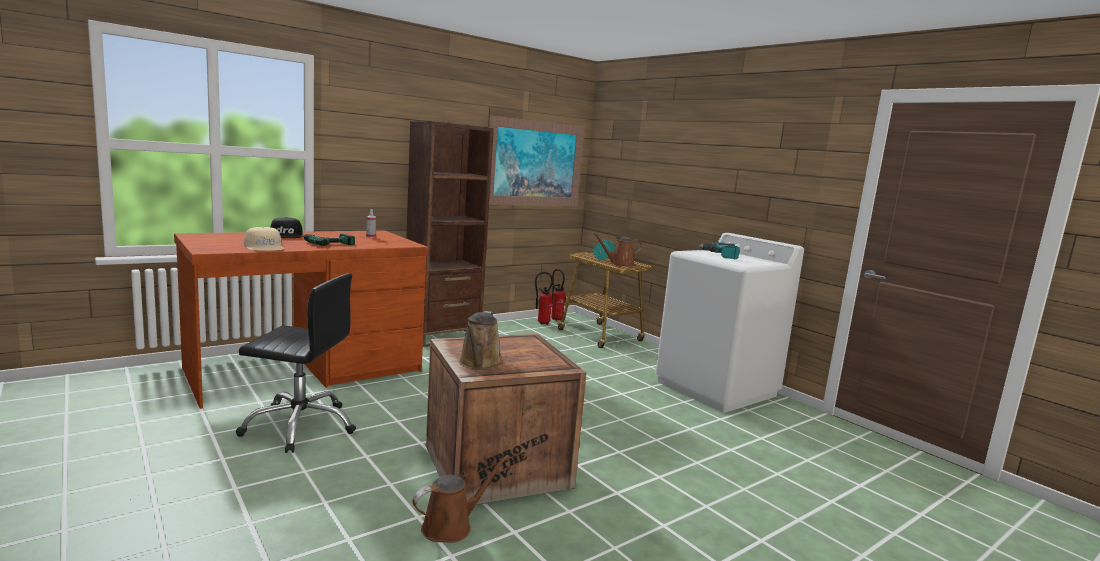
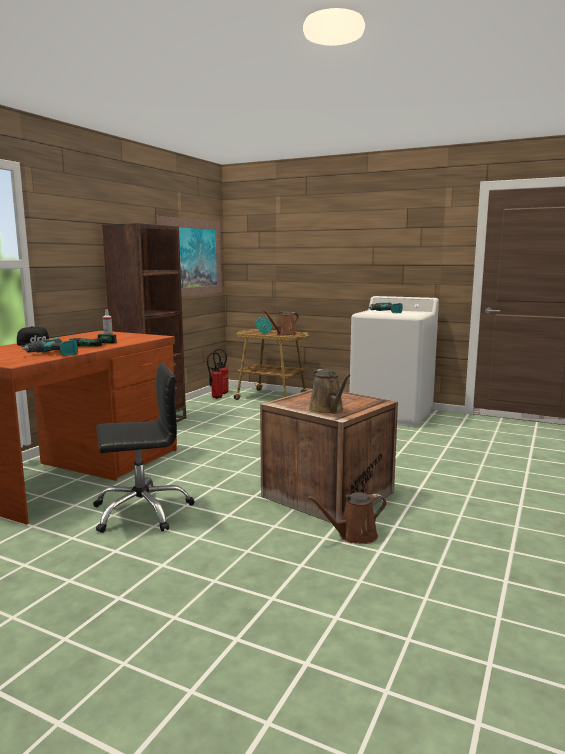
camera: 25 degrees left, 0 degrees up
(265, 247) = (53, 354): beige cap -> power drill
(451, 526) = (354, 536): brown watering can -> brown watering can turned 135 degrees counterclockwise

